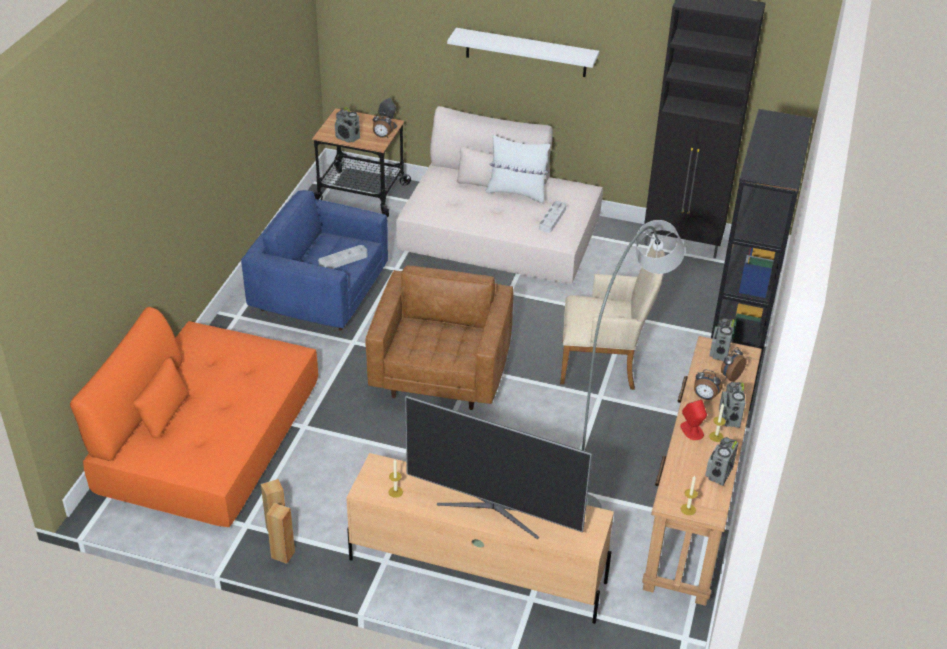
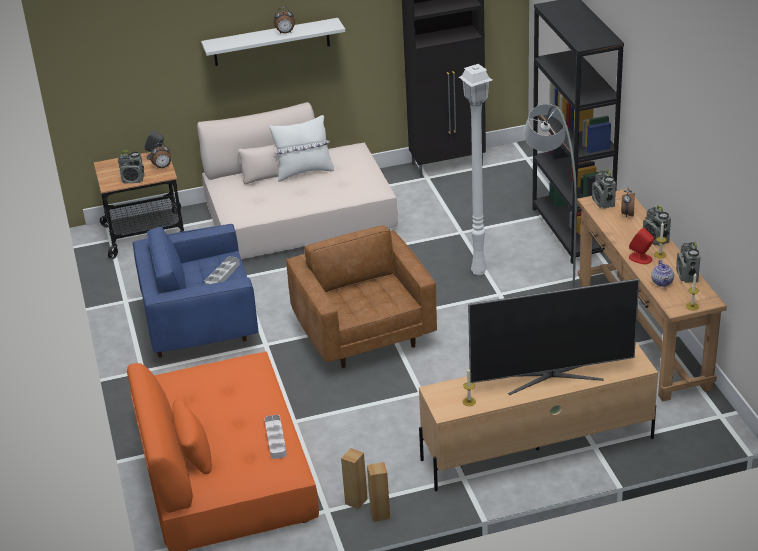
camera: 30 degrees left, 5 degrees down
(552, 219) = (354, 178): white tray -> white tray (275, 439)
(604, 365) = (480, 272): beige armchair -> white floor lamp
(686, 468) = (662, 282): none -> teapot
(705, 397) = (625, 234): alarm clock -> alarm clock (285, 33)

